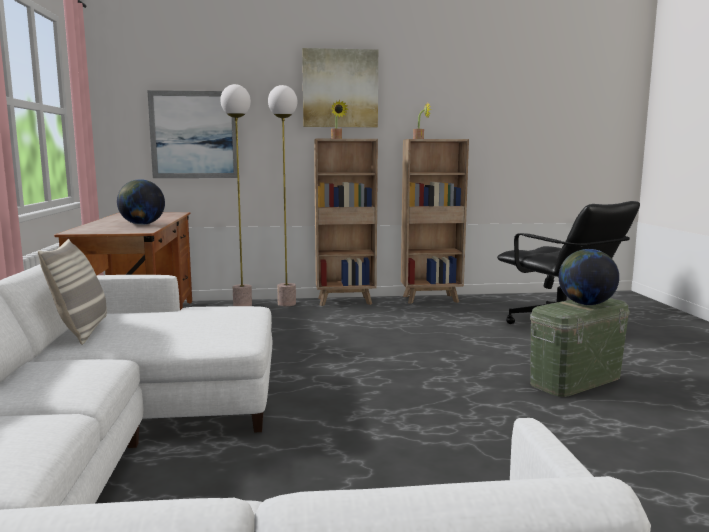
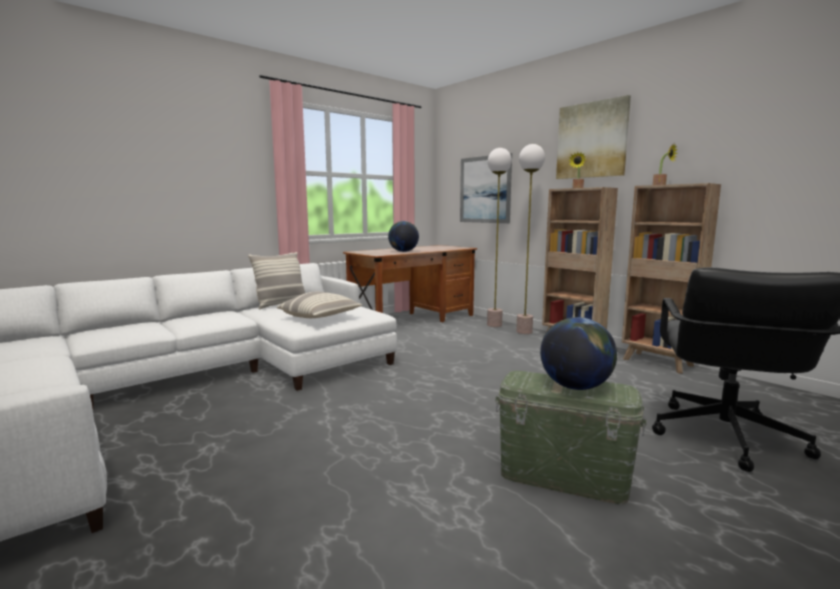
camera: 55 degrees right, 0 degrees up
(216, 326) = (320, 317): none -> pillow

